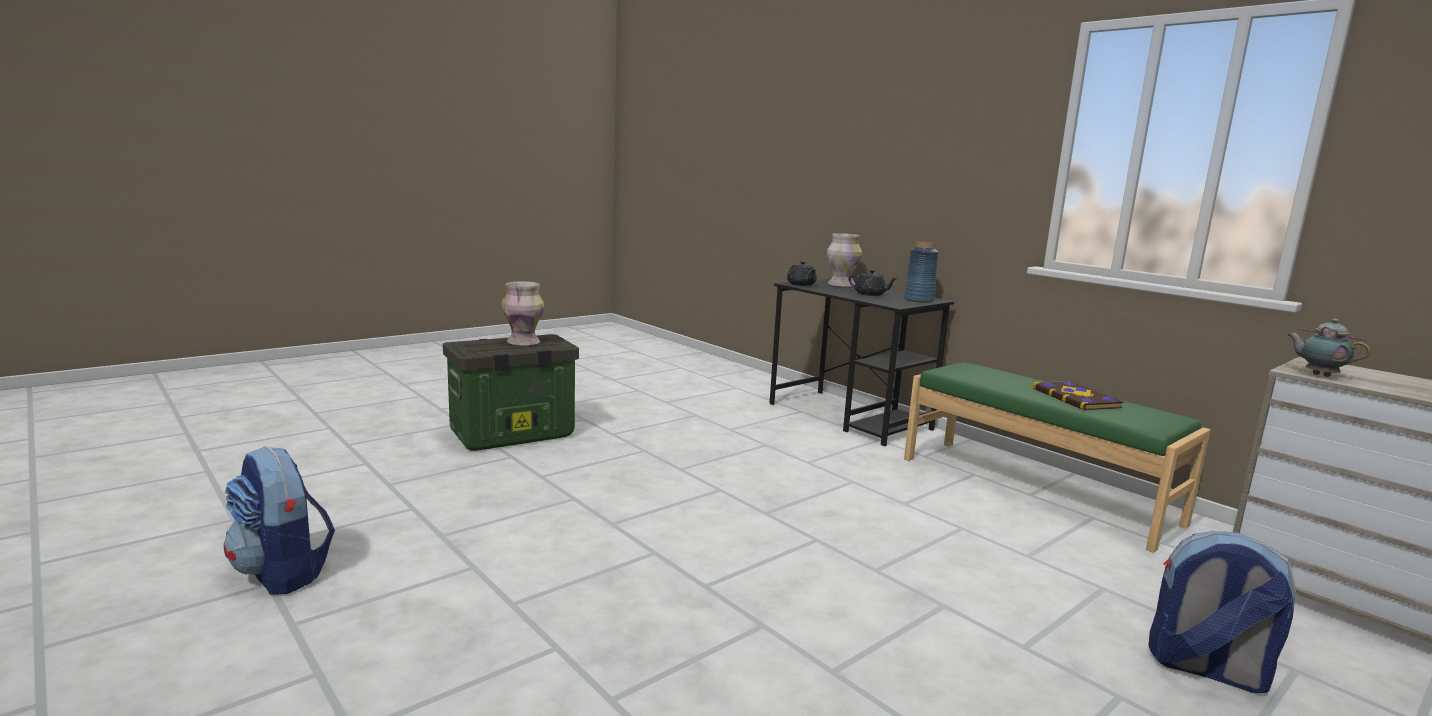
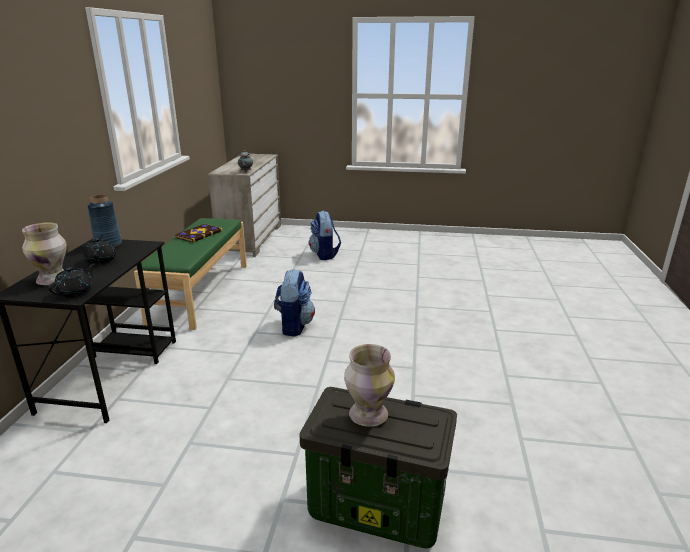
camera: 130 degrees left, 10 degrees up
(283, 573) = (610, 417): backpack -> backpack (294, 326)

